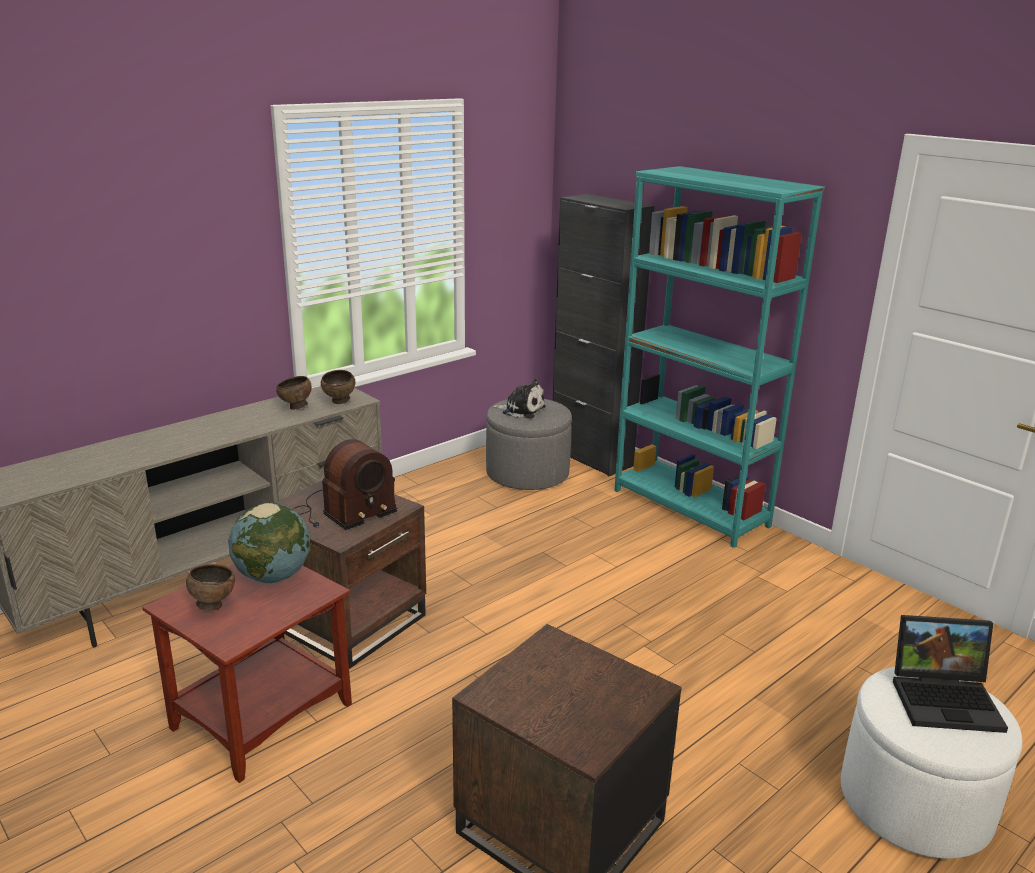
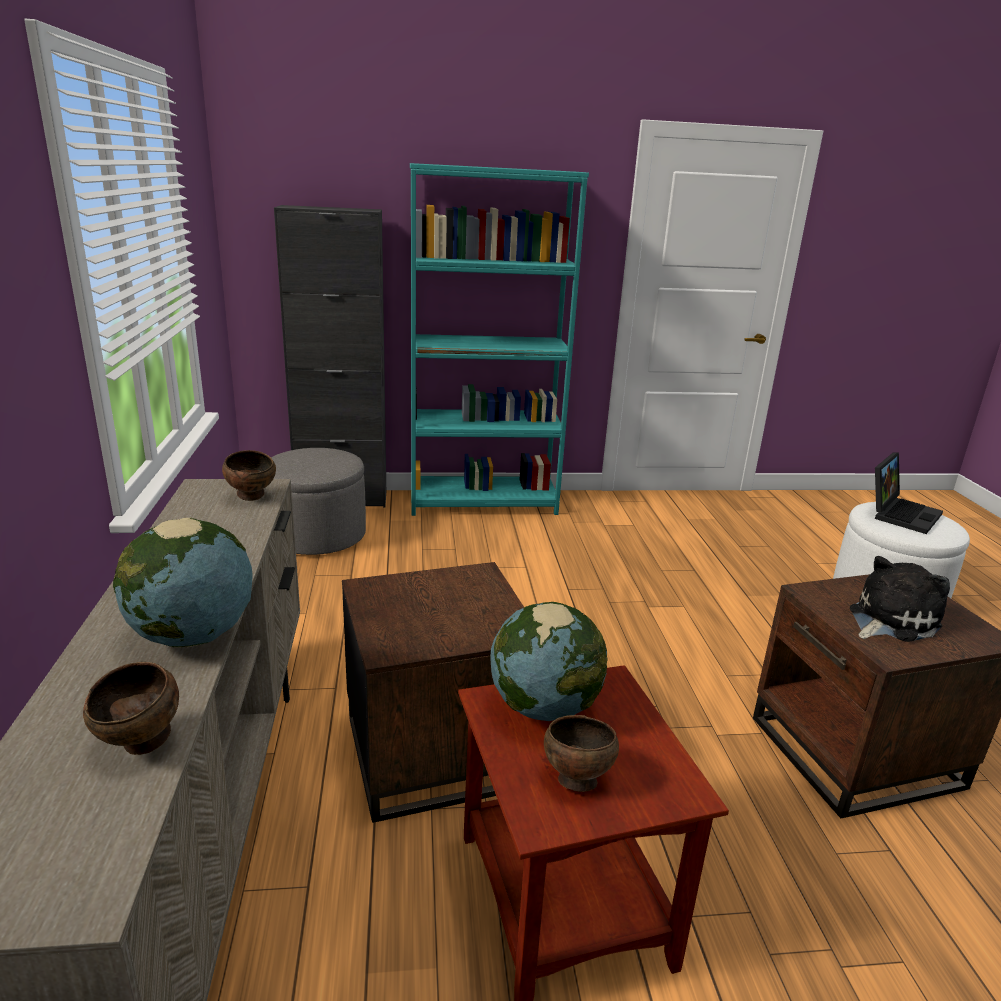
camera: 55 degrees left, 0 degrees up
(178, 447) = (192, 636): none -> globe
(296, 408) = (217, 523): brown bowl -> brown bowl (141, 744)
(343, 511) = (449, 608): radio -> none
(521, 410) = (307, 464): plush toy -> plush toy (889, 620)

